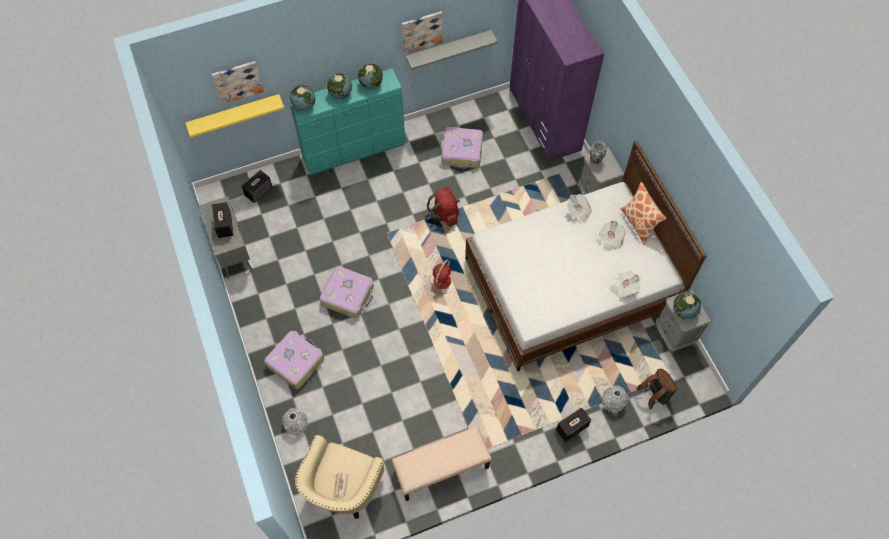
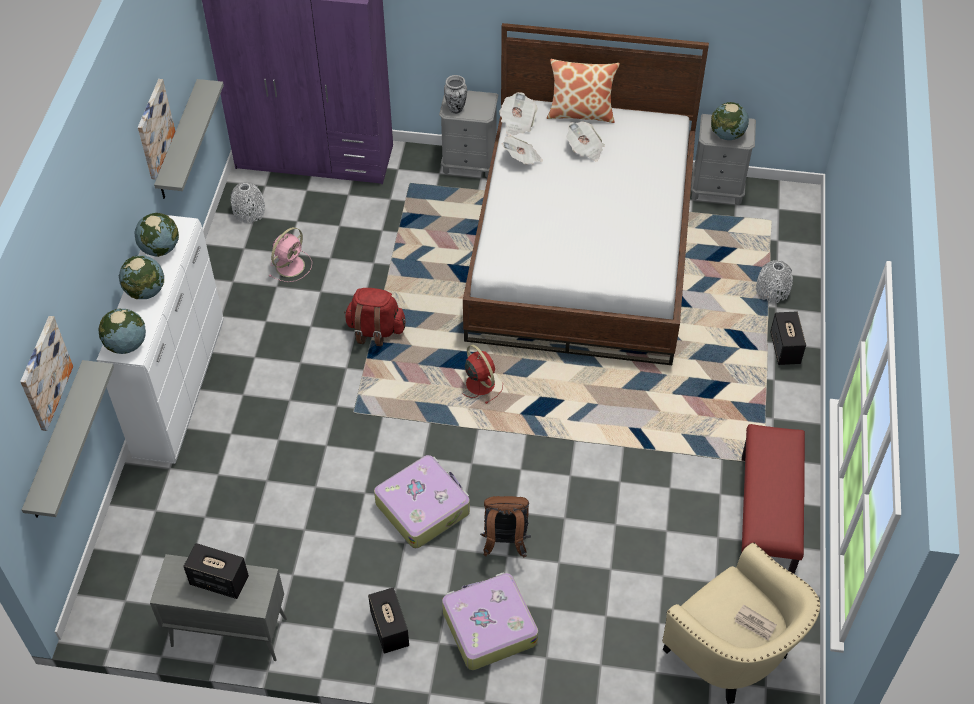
camera: 60 degrees left, 10 degrees down
(234, 114) = (57, 442): yellow shelf -> grey shelf
(259, 191) = (146, 546): speaker -> speaker (389, 628)
(296, 424) = (593, 671): grey vase -> grey vase (249, 212)
(355, 151) = (182, 388): turquoise dresser -> white dresser
(441, 469) = (766, 518): beige bench -> red bench
(462, 152) = (291, 265): suitcase -> pink fan
(623, 288) = (661, 170): newspaper -> newspaper (517, 123)
(654, 395) = (786, 248): brown backpack -> brown backpack (505, 543)

